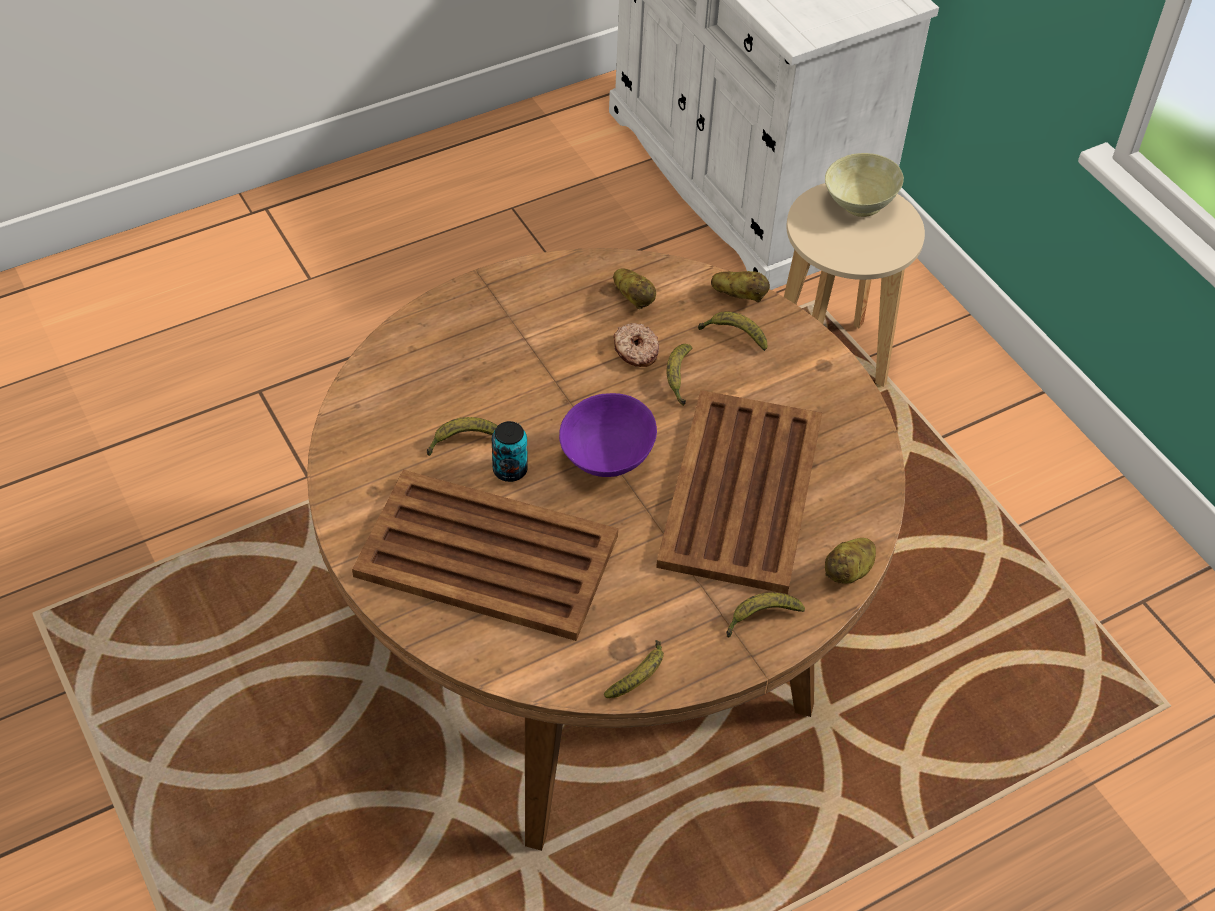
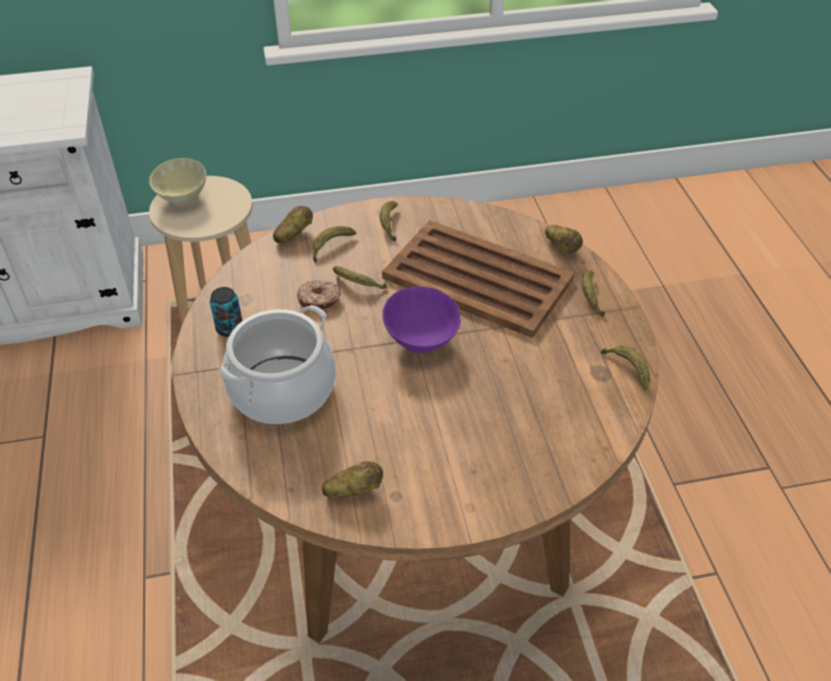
camera: 70 degrees left, 5 degrees down
(463, 441) = (365, 423): banana -> banana (389, 224)
(485, 360) = (283, 390): none -> cooking pot
(489, 557) = (494, 431): brown tray -> none
(510, 470) = (409, 399): can -> can (229, 328)
(634, 298) = (264, 288): potato -> potato (353, 490)

